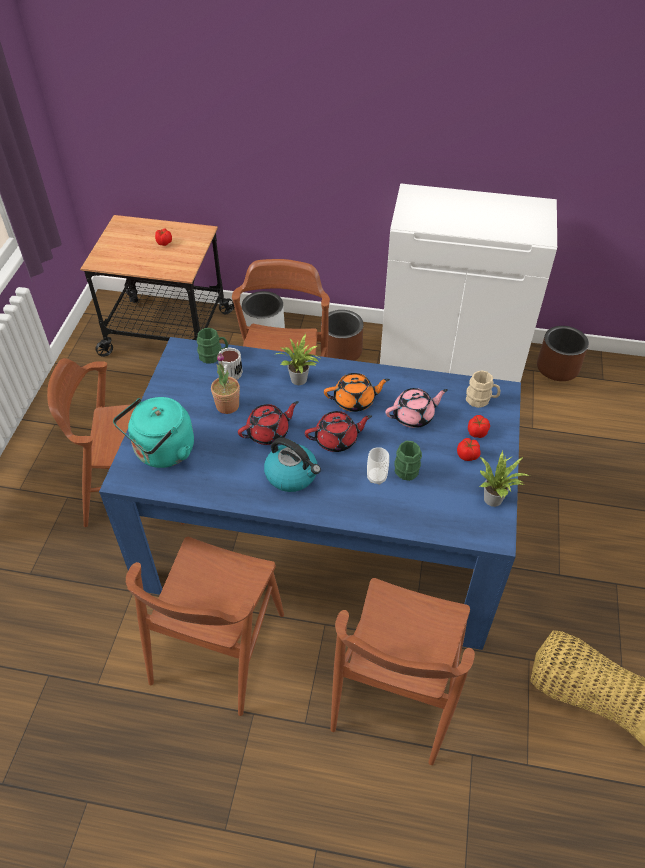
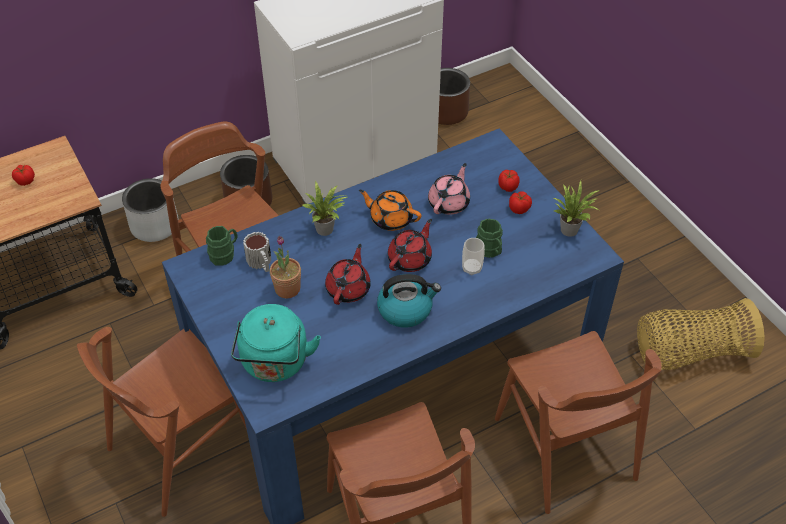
camera: 40 degrees left, 0 degrees up
(355, 401) = (390, 219): orange teapot -> orange teapot turned 105 degrees counterclockwise
(481, 400) = (485, 159): beige mug -> none

